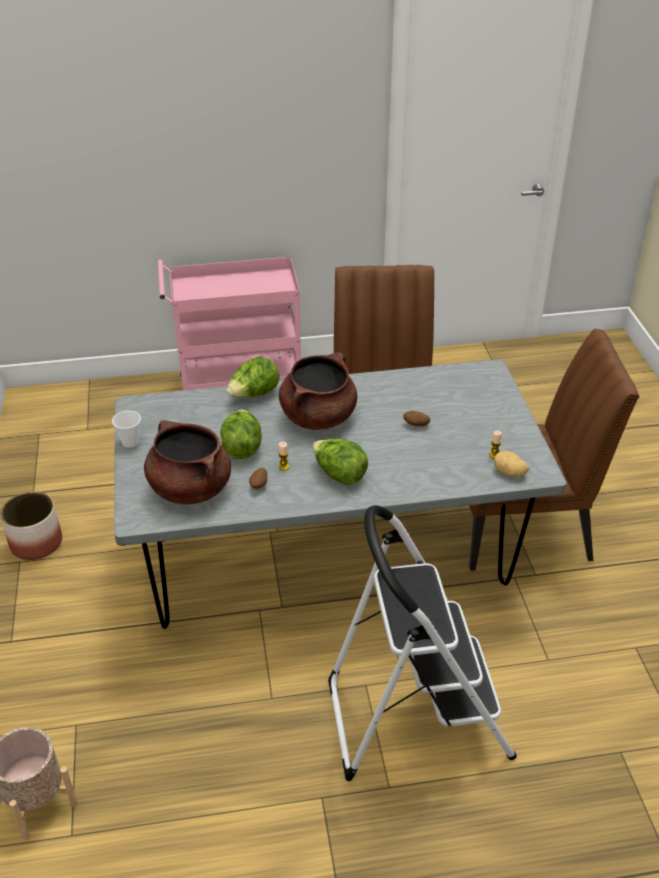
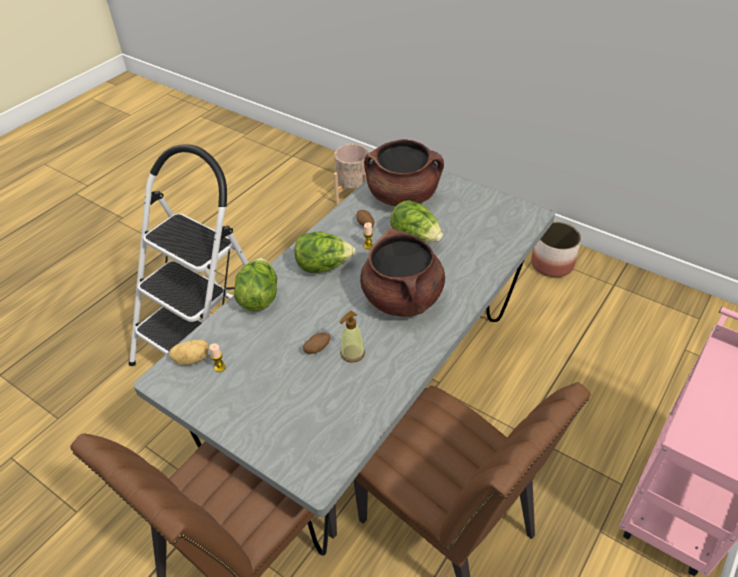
camera: 135 degrees right, 5 degrees up
(130, 442) = (486, 194): cup -> none
(254, 395) = (476, 280): lettuce -> lettuce (258, 297)
(397, 408) = (352, 353): none -> soap dispenser

